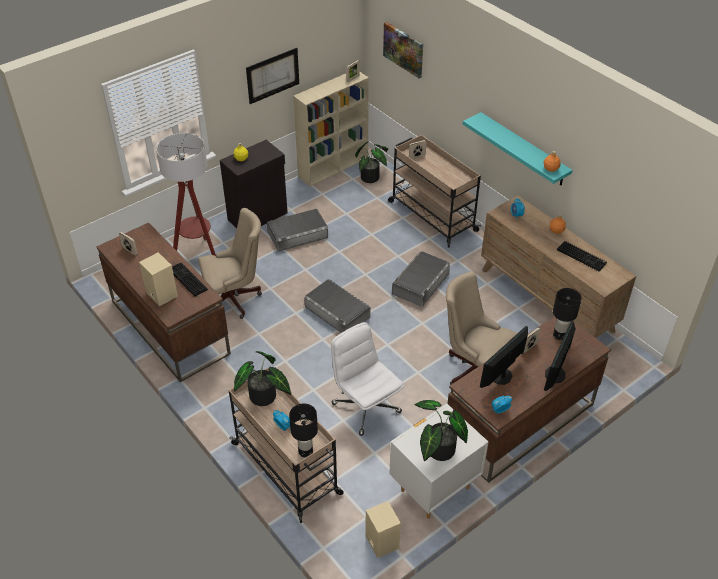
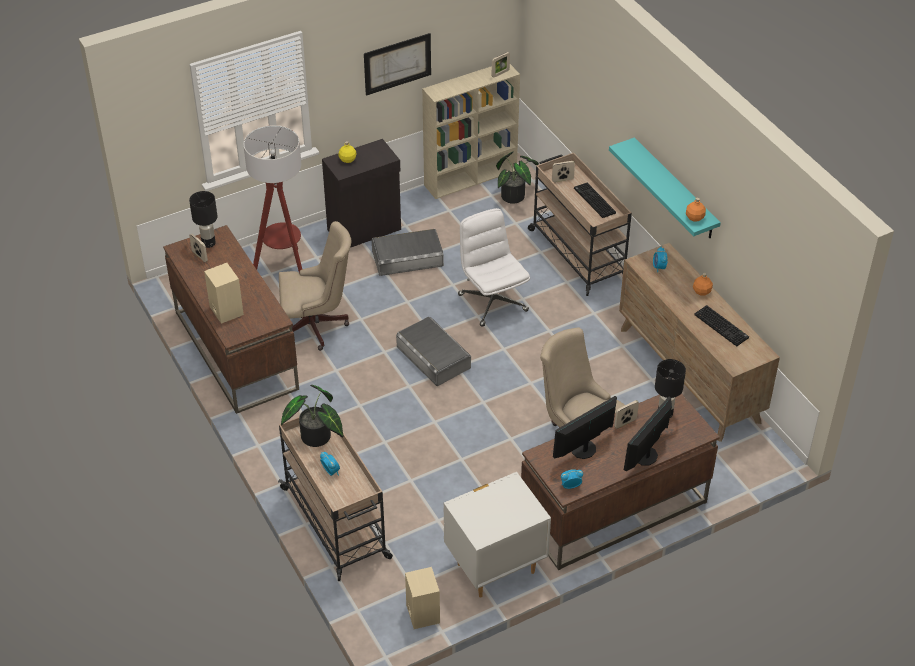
camera: 10 degrees right, 0 degrees up
(186, 280) = (257, 297): keyboard -> keyboard (593, 201)
(306, 451) = (349, 500): black table lamp -> black table lamp (209, 243)
(365, 407) = (440, 469): white office chair -> white office chair (492, 302)
(403, 49) = (560, 47): picture -> none
(420, 283) = (541, 335): grey storage box -> none
(437, 451) = (492, 519): potted plant -> none

